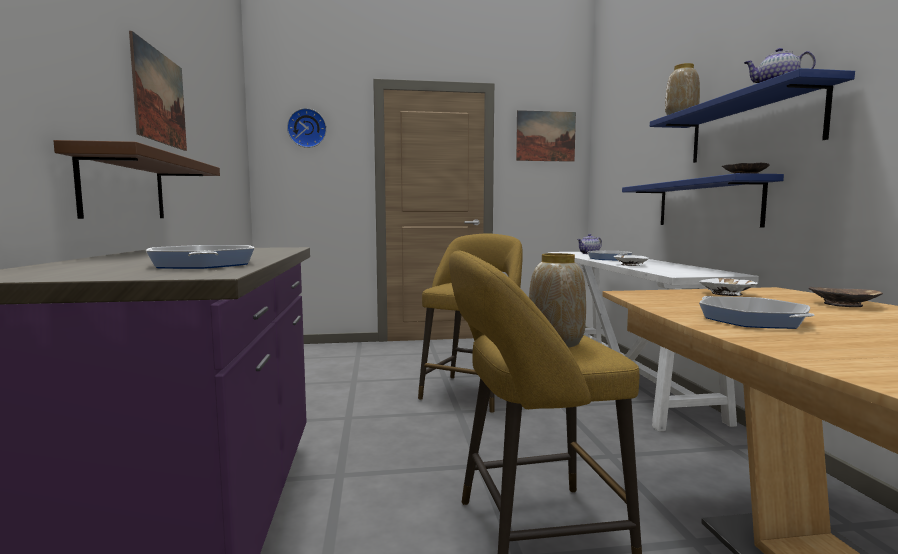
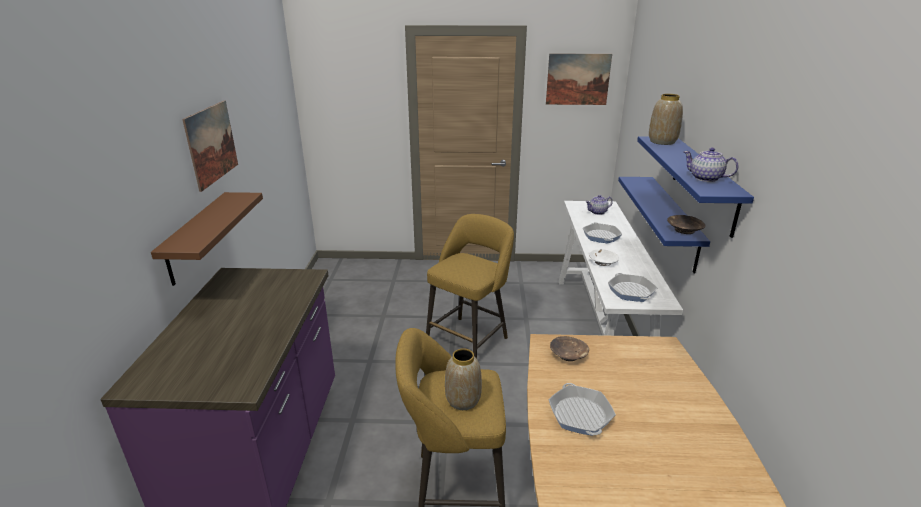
camera: 10 degrees right, 20 degrees up
(203, 264) = (245, 352): frying pan -> frying pan (631, 291)
(307, 128) = (345, 76): wall clock -> none
(727, 293) = (617, 352): white bowl -> none
(843, 304) = (679, 389): brown bowl -> brown bowl (568, 355)

